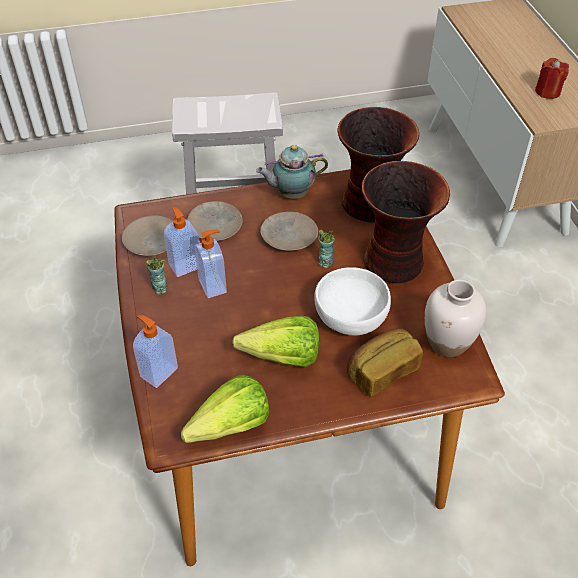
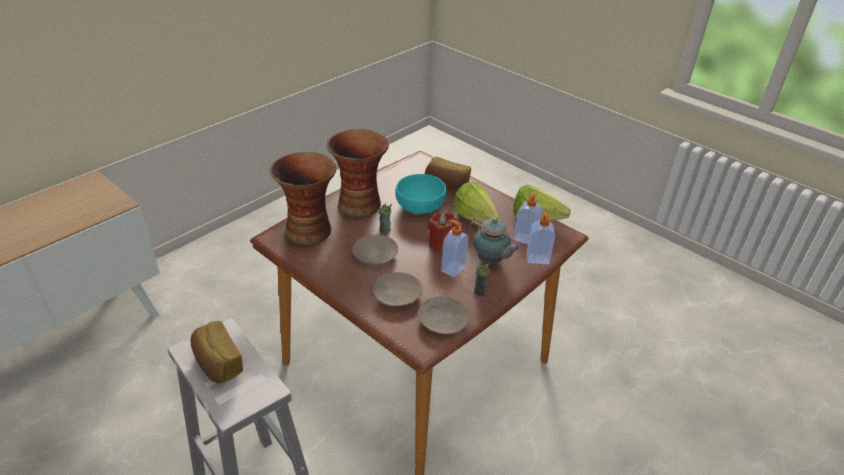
camera: 125 degrees left, 10 degrees down
(185, 265) = (448, 290): soap dispenser -> soap dispenser (525, 239)
(236, 109) = (217, 364): none -> bread
(291, 194) = (327, 271): teapot -> teapot (491, 260)
(351, 317) = (421, 206): white bowl -> turquoise bowl
(447, 344) = (406, 171): white vase -> none
(547, 92) = (67, 210): red candle -> red candle (441, 244)

